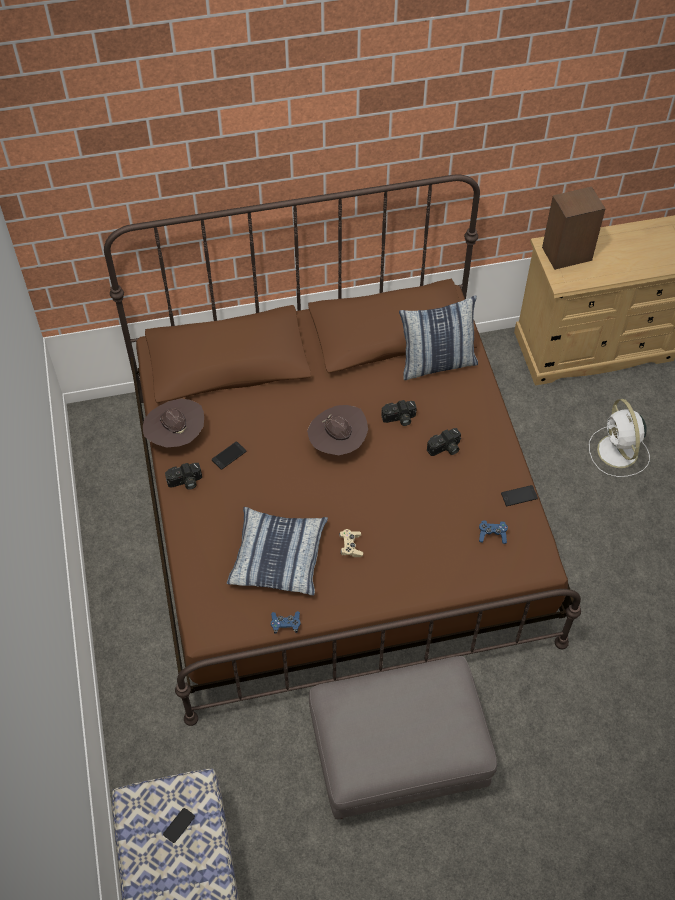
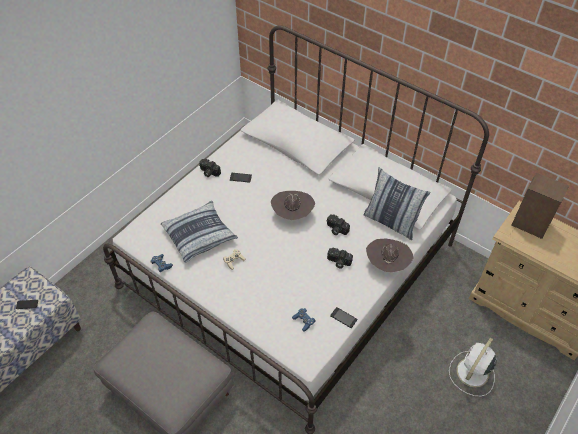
camera: 50 degrees right, 5 degrees down
(176, 436) = (232, 152): brown hat -> brown hat (387, 264)
(337, 513) = (289, 264): brown bed -> white bed

